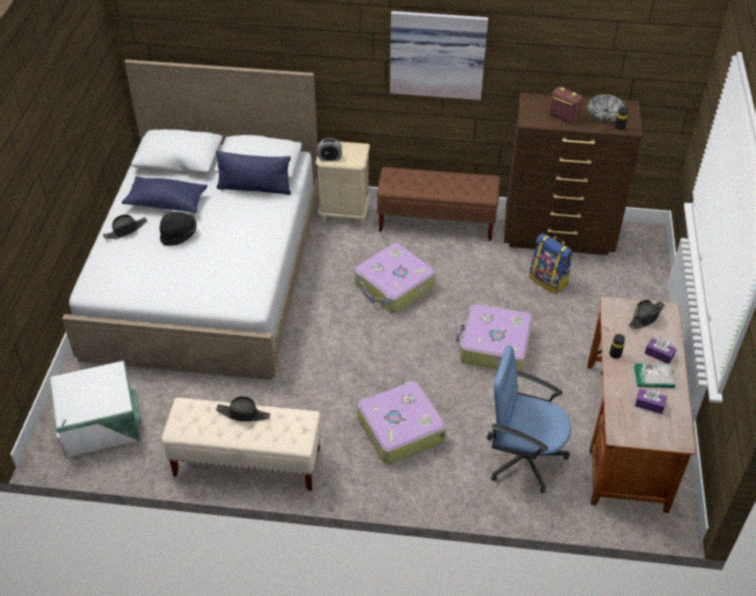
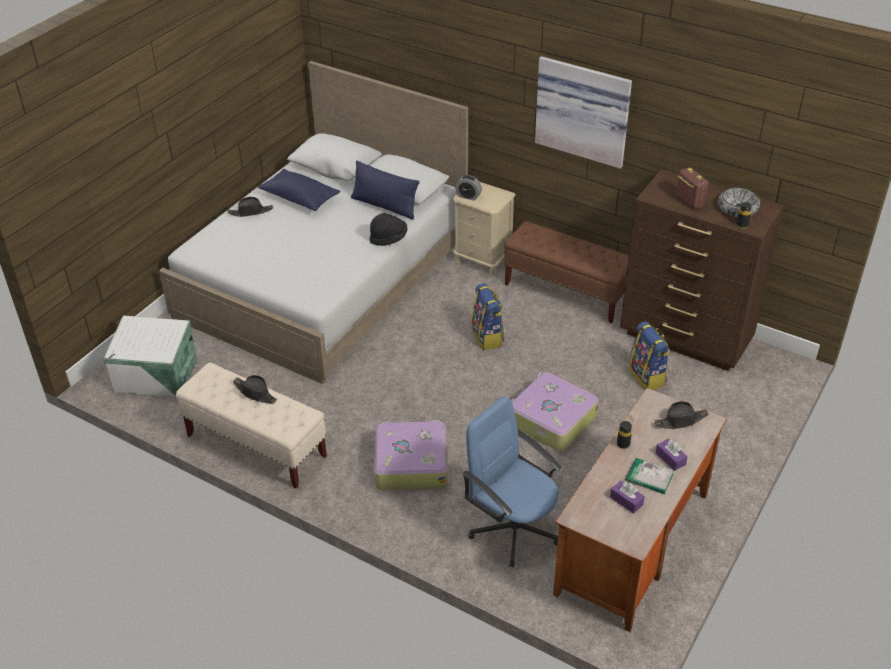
camera: 25 degrees right, 5 degrees down
(179, 235) = (292, 228): black hat -> black hat (388, 239)
(394, 286) = (488, 337): suitcase -> backpack

